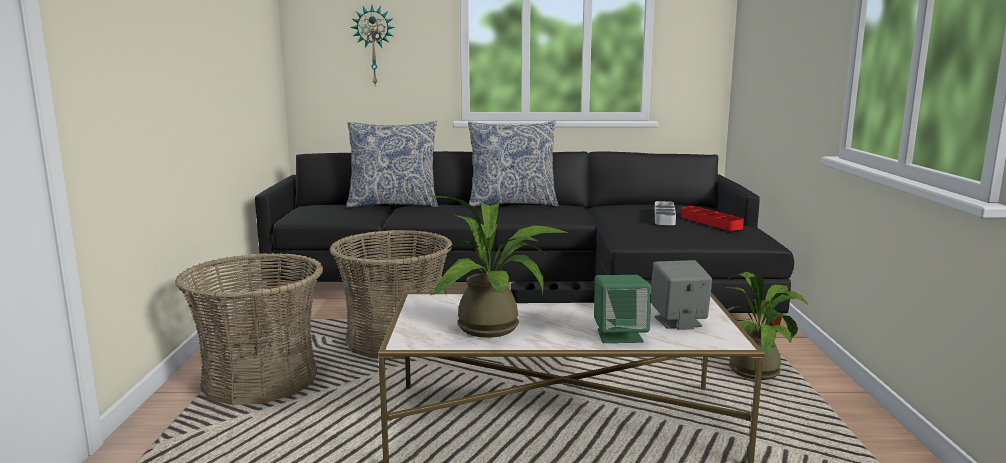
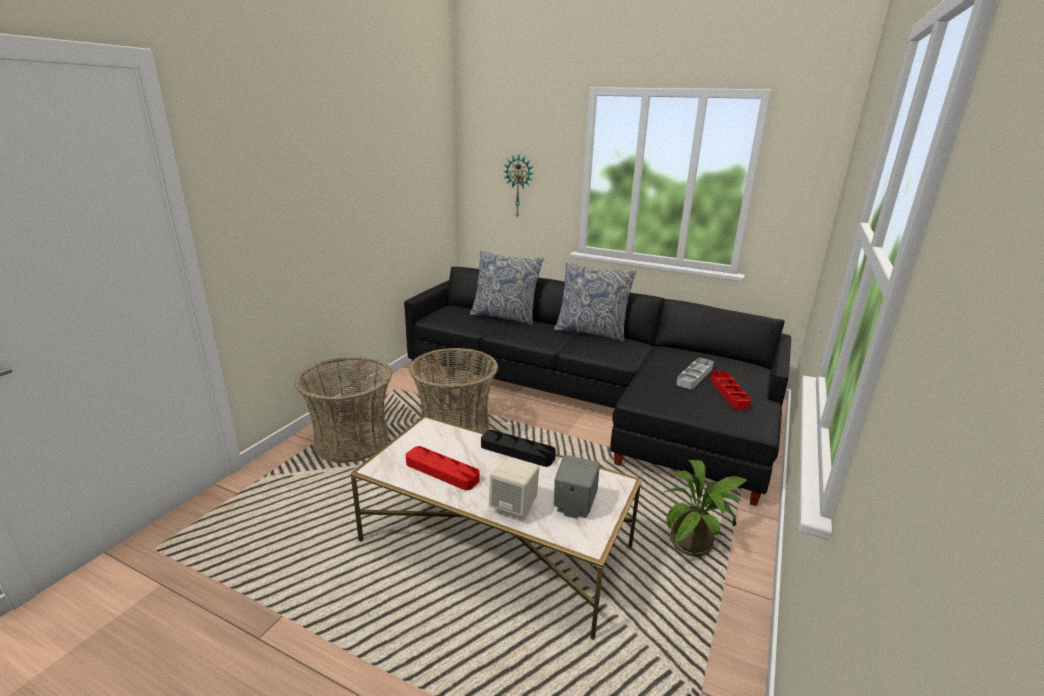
camera: 25 degrees right, 10 degrees up
(496, 328) = (442, 471): potted plant -> red tray
(620, 335) = (514, 508): green speaker -> beige speaker

